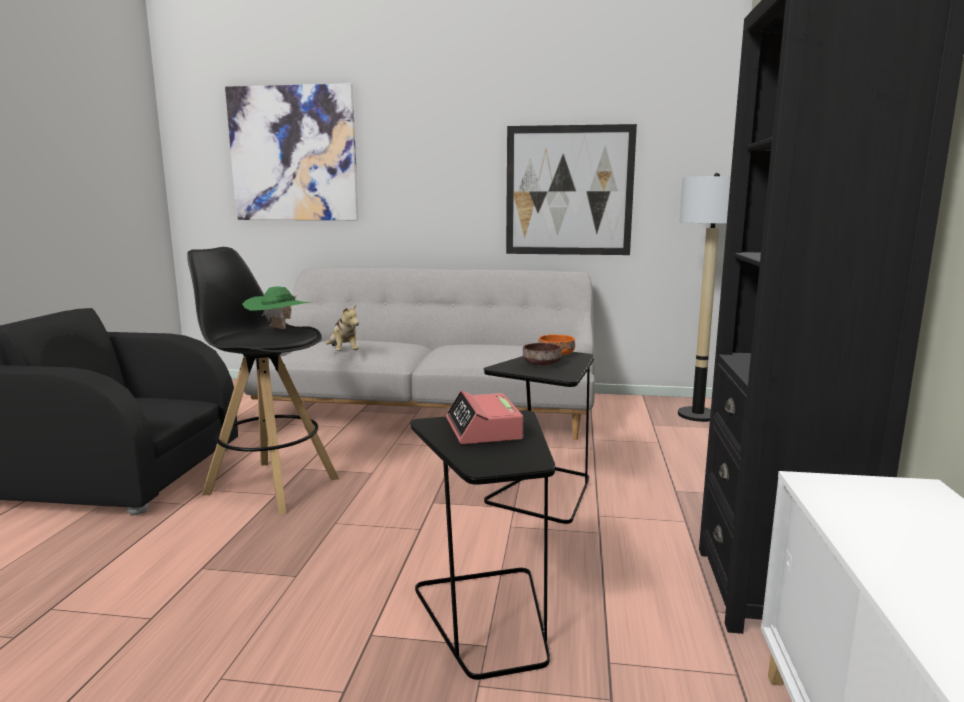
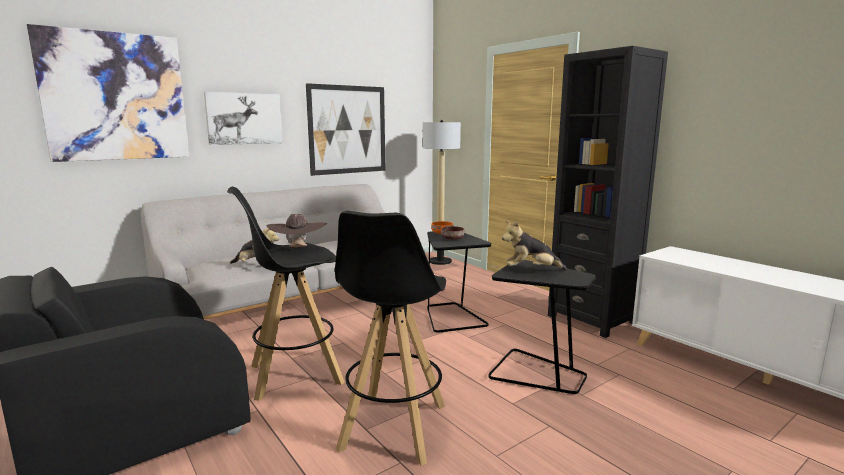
camera: 45 degrees left, 0 degrees up
(220, 581) = (393, 427): none -> black stool
(280, 330) = (298, 248): green hat -> brown hat
(423, 175) = (244, 118): none -> picture
(483, 429) = (531, 270): alarm clock -> plush toy

